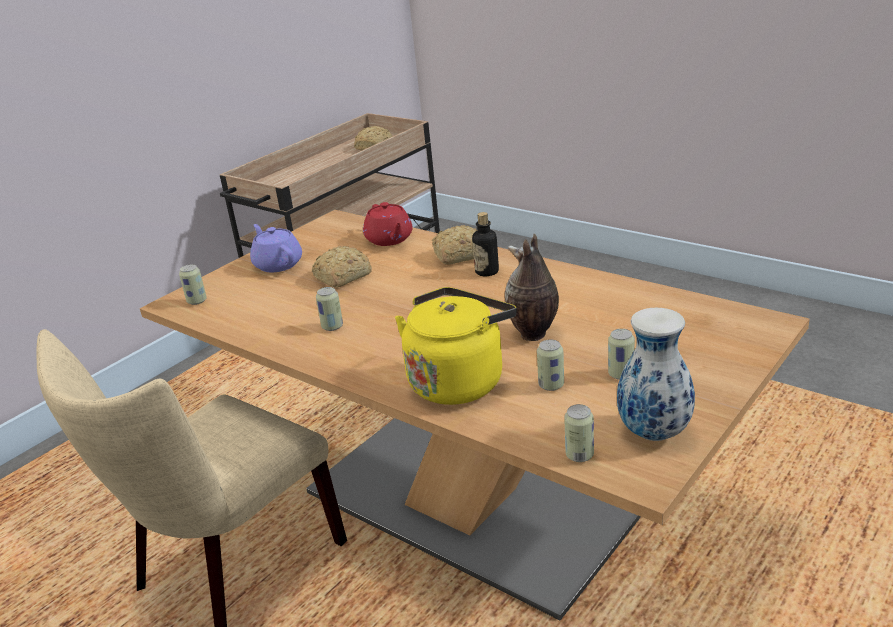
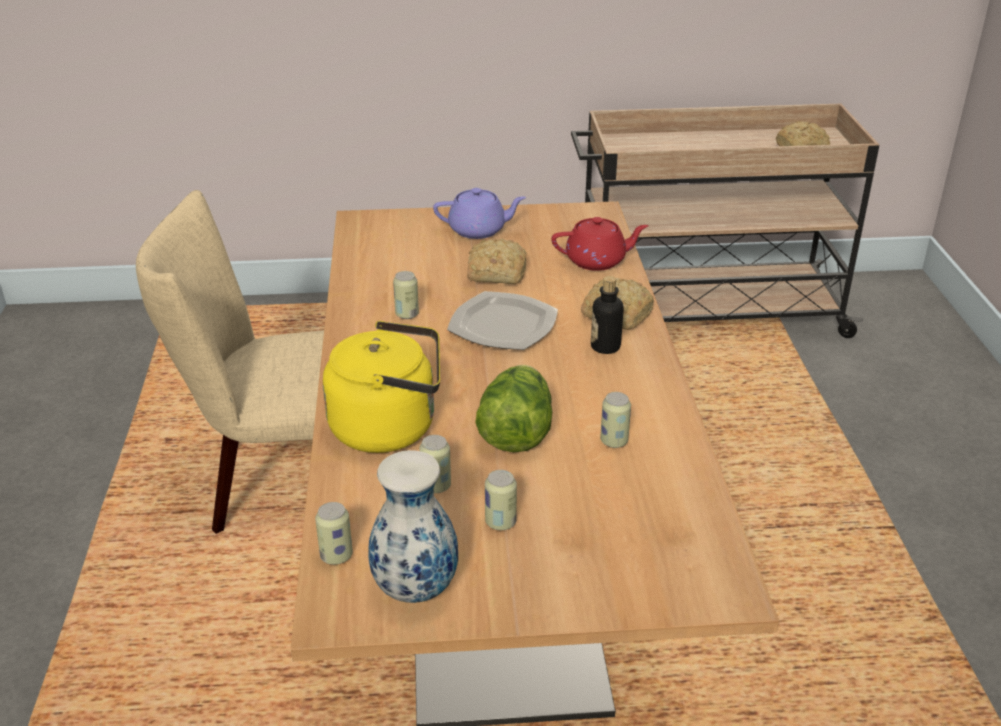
camera: 45 degrees right, 5 degrees up
(197, 301) = (374, 228): can -> can (614, 441)
(277, 264) = (478, 230): purple teapot -> purple teapot turned 75 degrees clockwise
(389, 240) = (597, 261): red teapot -> red teapot turned 120 degrees counterclockwise
(406, 296) = (502, 325): none -> plate
(533, 334) = (516, 432): vase -> lettuce

